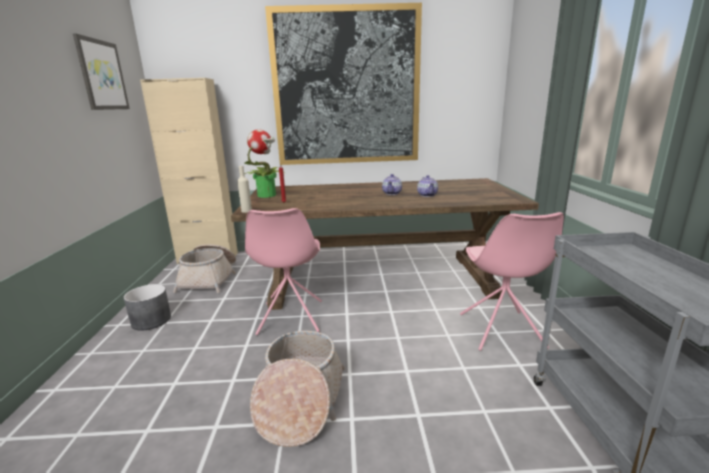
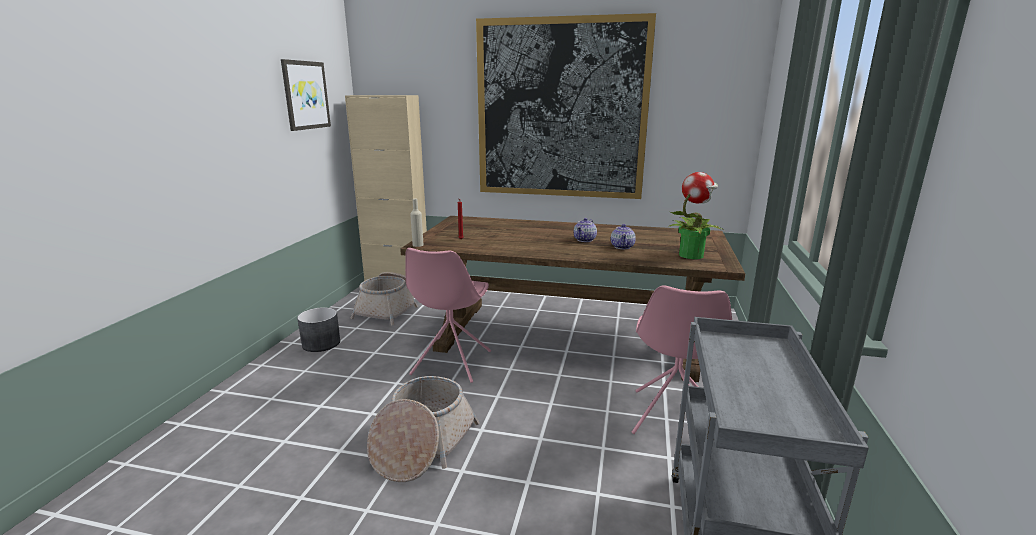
camera: 15 degrees right, 0 degrees up
(267, 195) = (451, 227): potted plant -> potted plant (691, 255)

